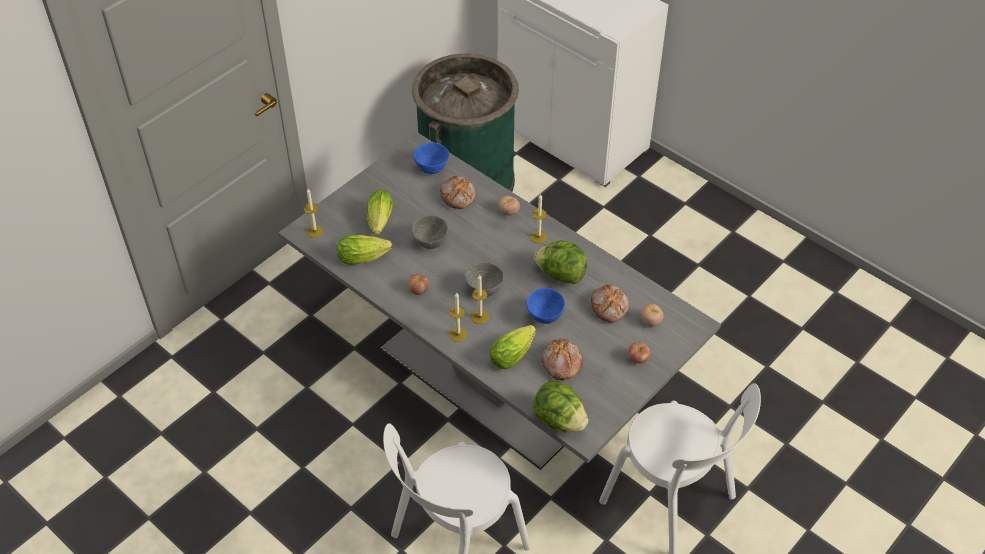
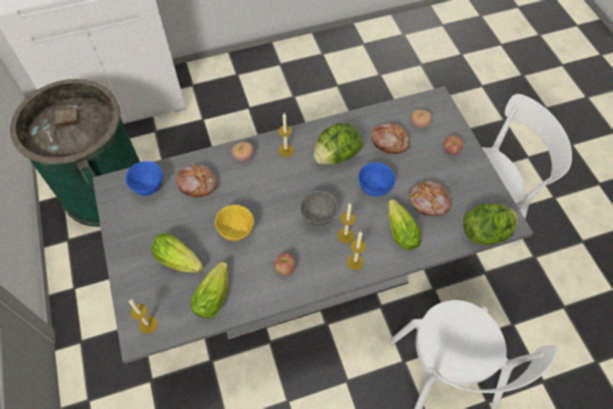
camera: 60 degrees left, 10 degrees up
(431, 243) = (237, 231): grey bowl -> yellow bowl

